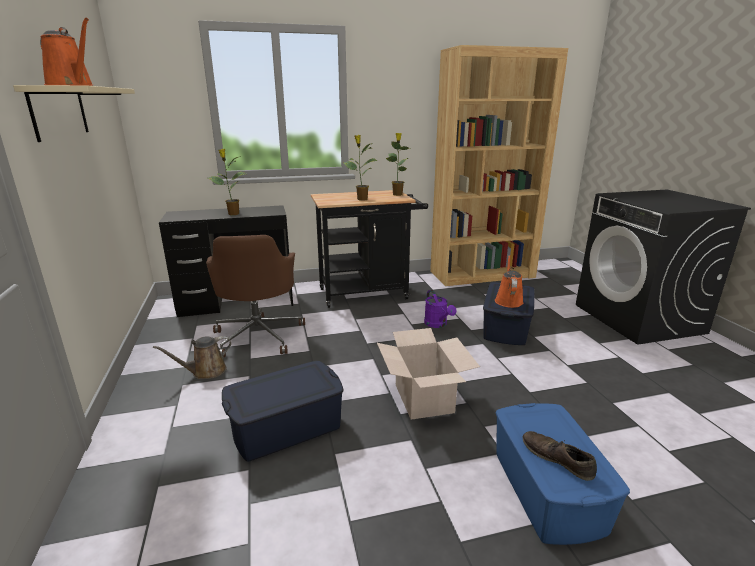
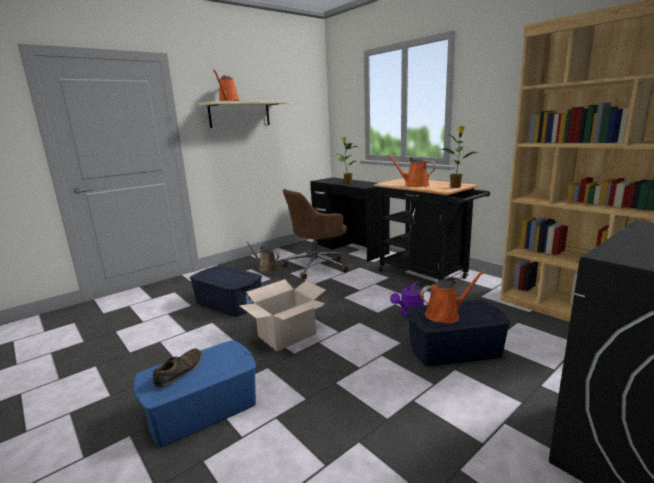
camera: 65 degrees right, 5 degrees down
(361, 199) = (415, 185): potted plant -> orange watering can

